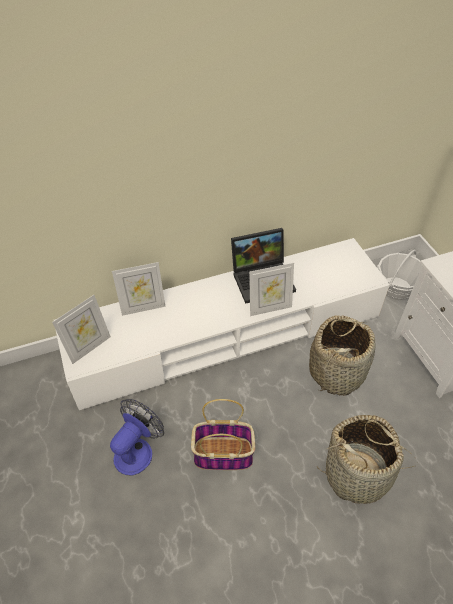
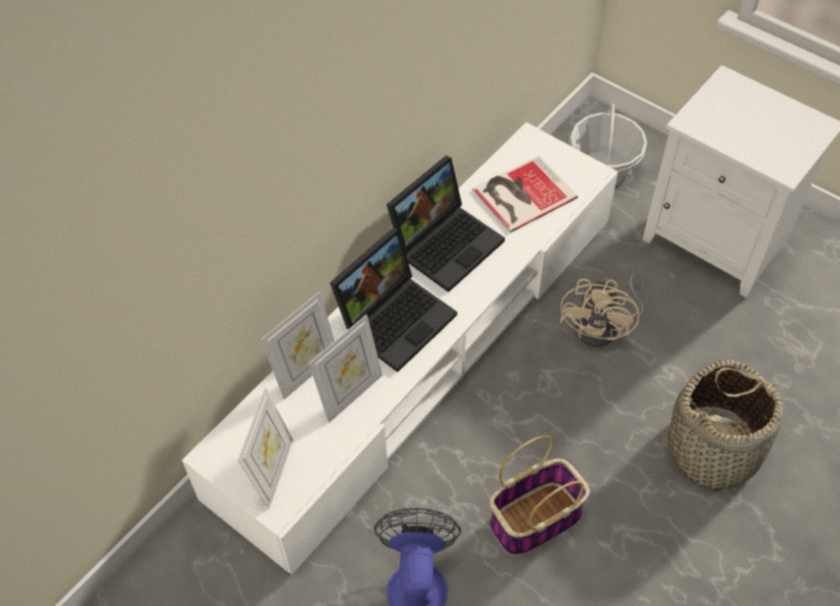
camera: 30 degrees left, 5 degrees up
(208, 303) = (396, 317): none -> laptop
(269, 308) = (486, 282): picture frame -> picture frame (350, 394)
(323, 272) = (521, 193): none -> book
(337, 371) = (603, 327): basket -> beige fan

